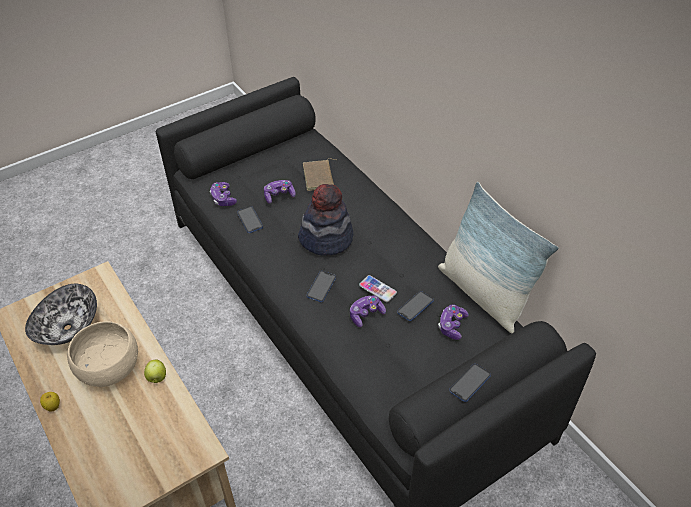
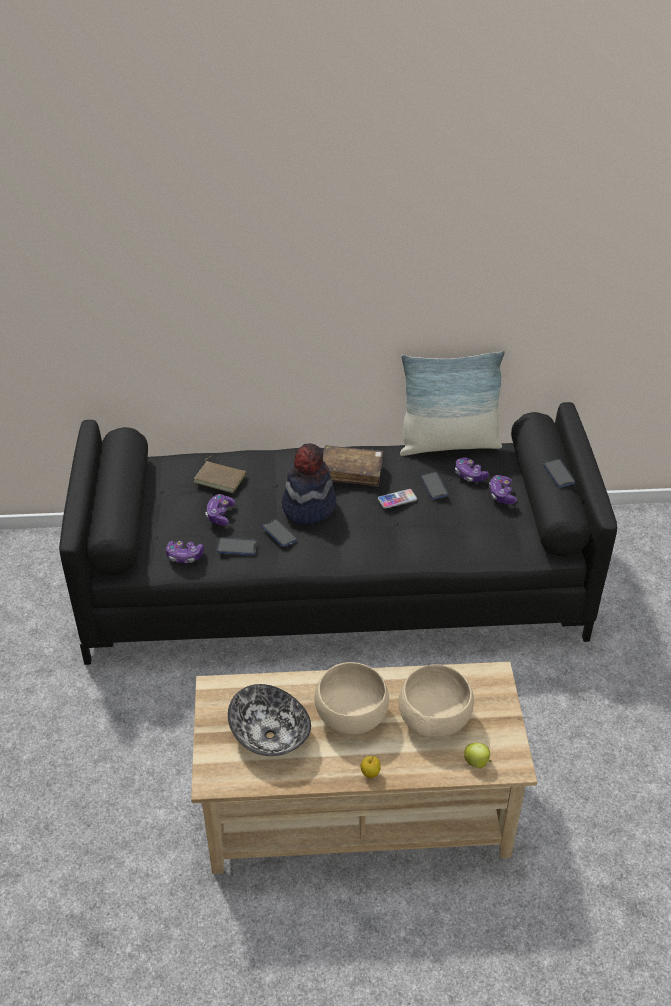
camera: 60 degrees left, 5 degrees down
(131, 425) = (433, 718): none -> beige bowl
(157, 378) = (389, 683): apple -> apple (477, 762)
(321, 287) = (366, 532): phone -> phone (279, 533)
(366, 314) = (420, 518): game controller -> game controller (501, 495)
(387, 245) = (351, 471): none -> brown book

